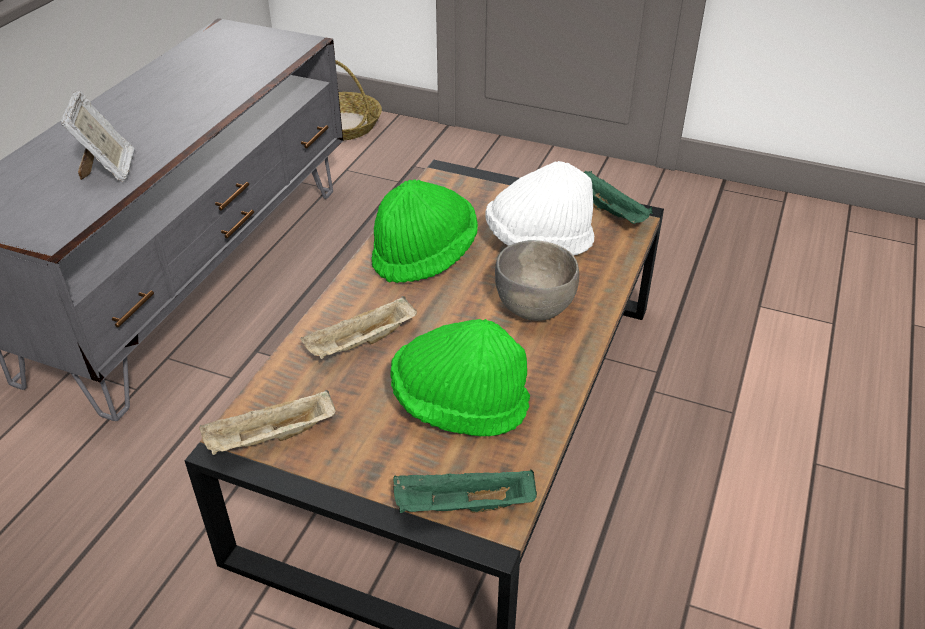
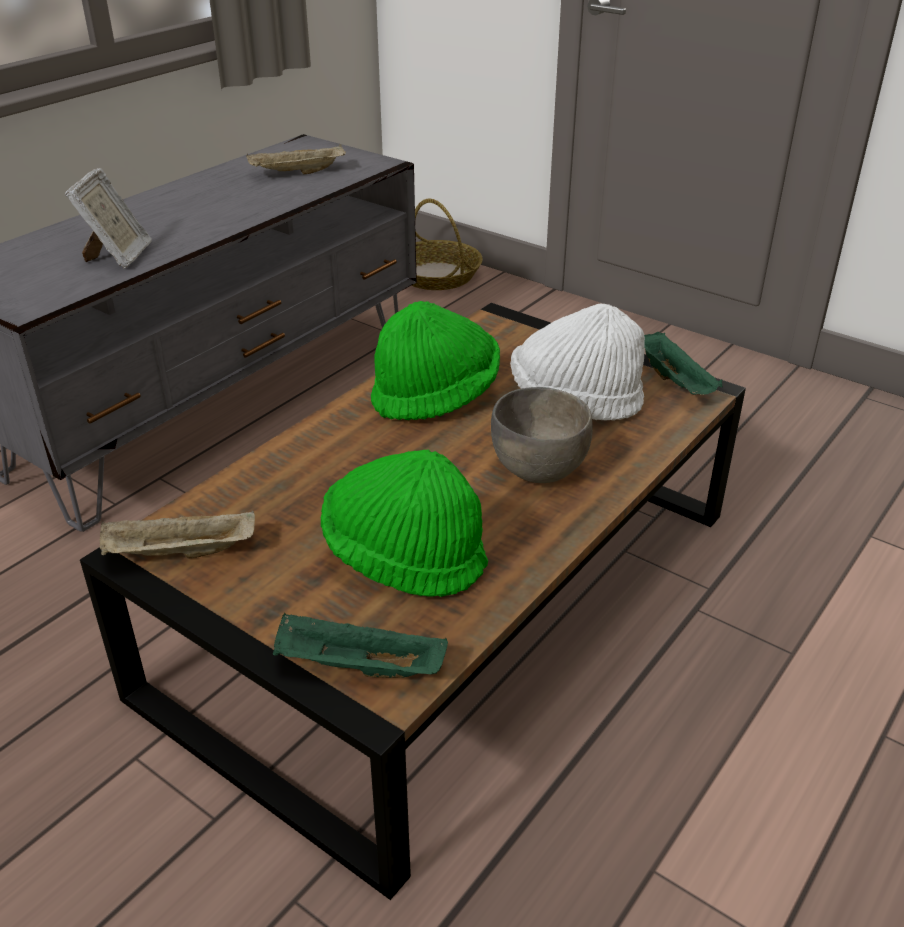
camera: 15 degrees right, 5 degrees down
(361, 344) = (323, 475): beige tray -> beige tray (297, 173)

